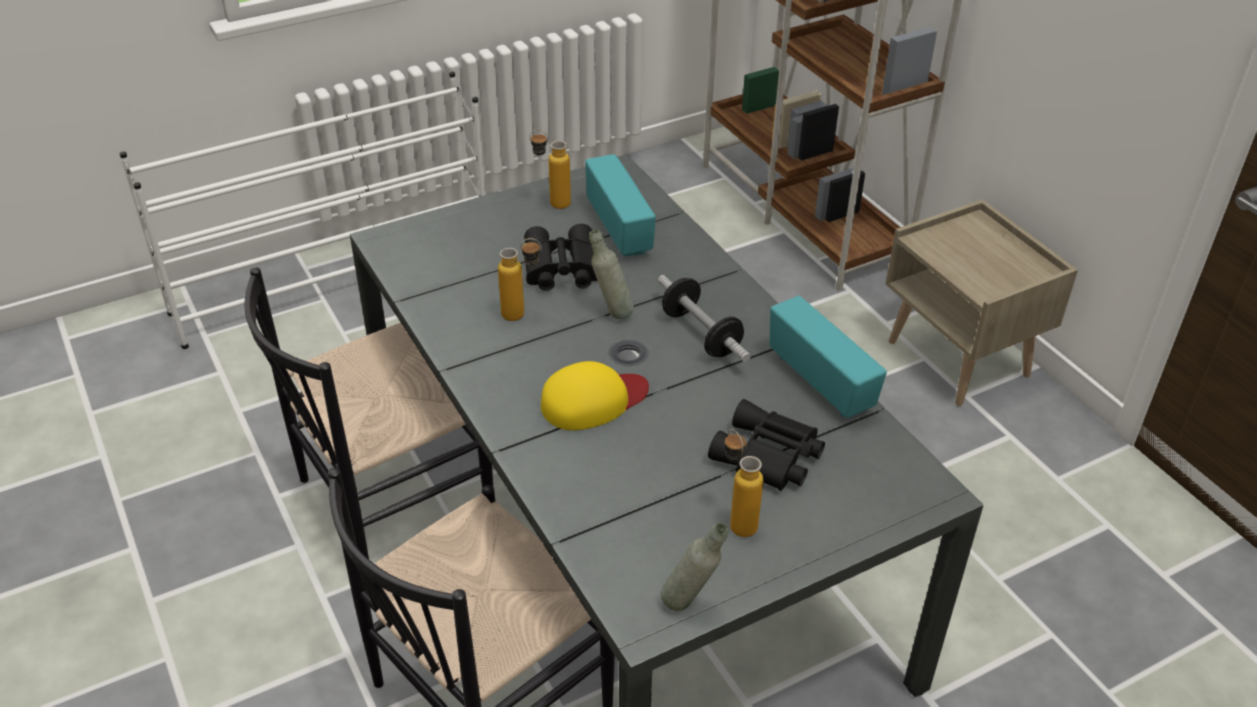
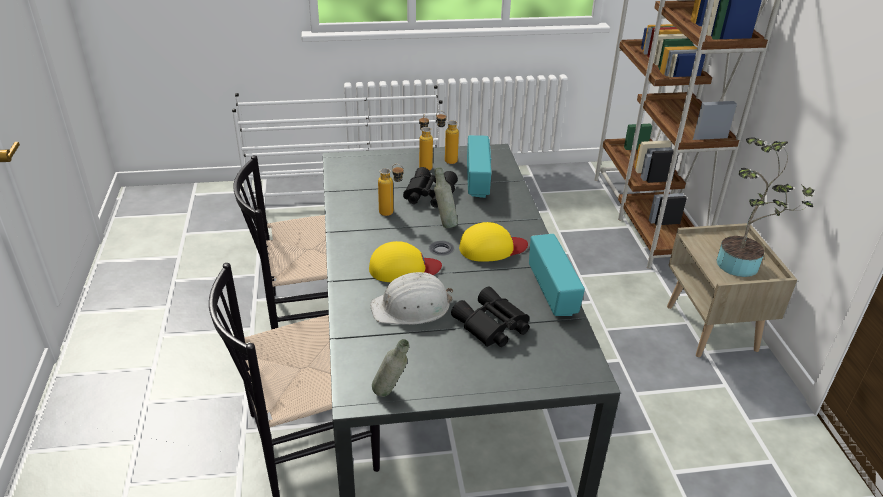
camera: 20 degrees right, 5 degrees down
(641, 460) = (412, 307): none -> white hard hat
(701, 334) = (492, 248): dumbbell -> yellow cap
(736, 520) = (449, 356): bottle -> bottle (424, 165)
(1000, 265) = (743, 265): none -> potted plant

